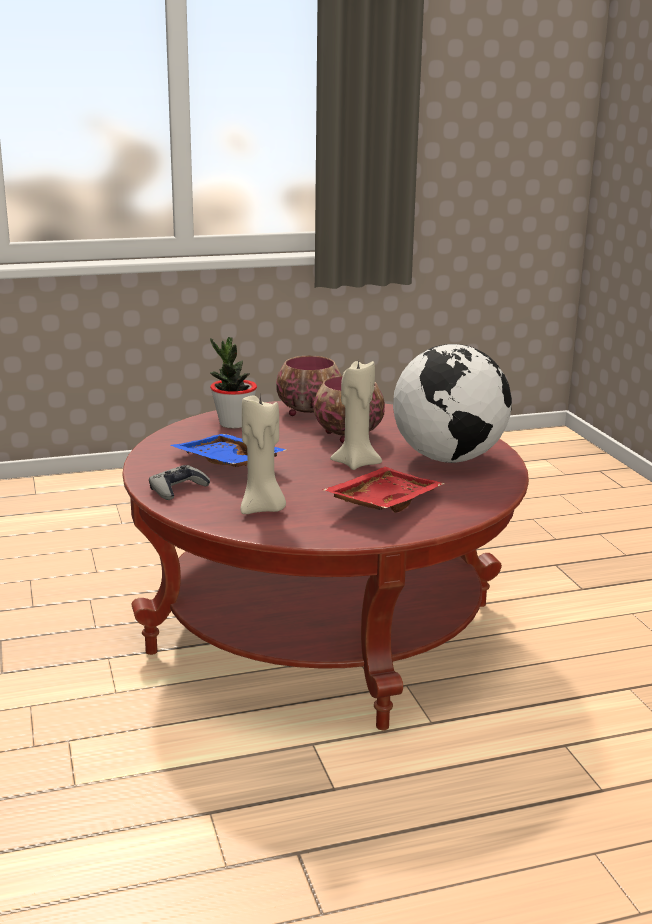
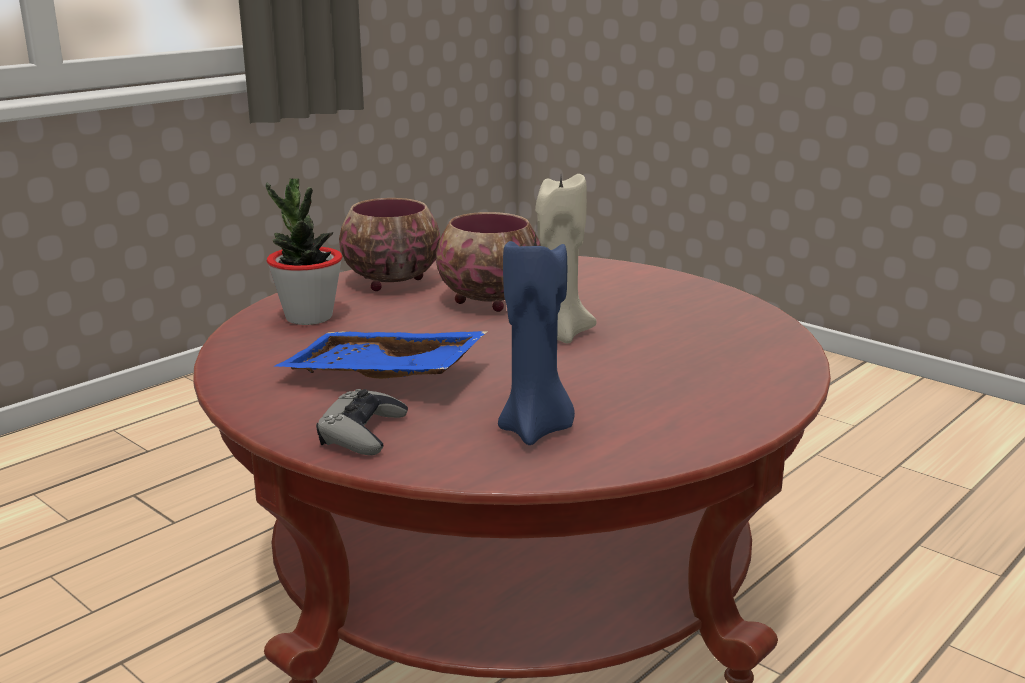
camera: 30 degrees left, 0 degrees up
(262, 509) = (536, 430): beige candle -> blue candle
(382, 503) = (676, 378): red tray -> none
(448, 458) = (655, 303): globe -> none

